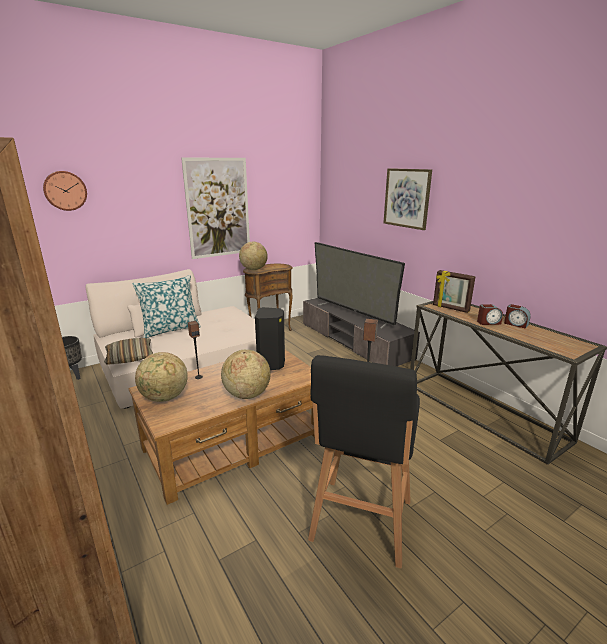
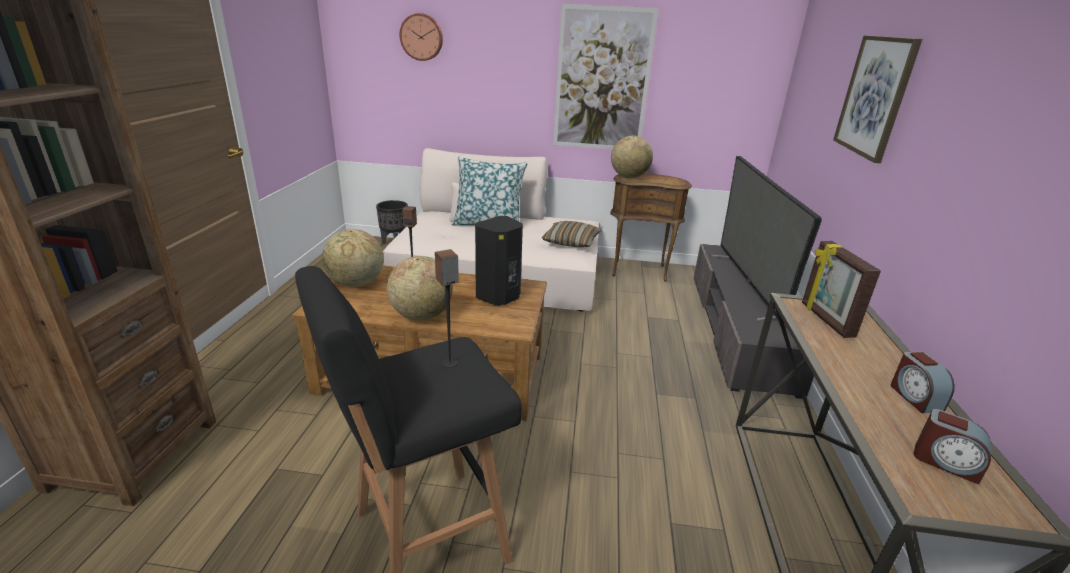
camera: 40 degrees right, 5 degrees up
(129, 357) = (414, 238): pillow -> pillow (571, 242)
(488, 322) = (855, 369): alarm clock -> alarm clock (945, 462)

